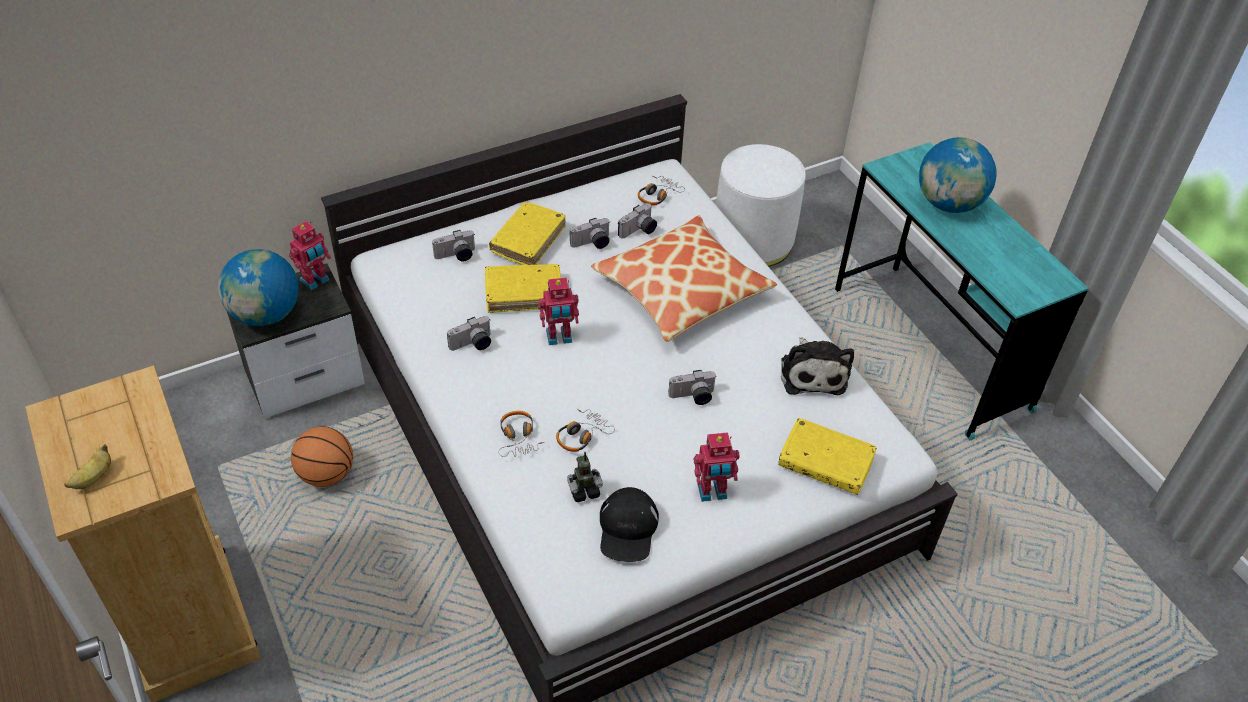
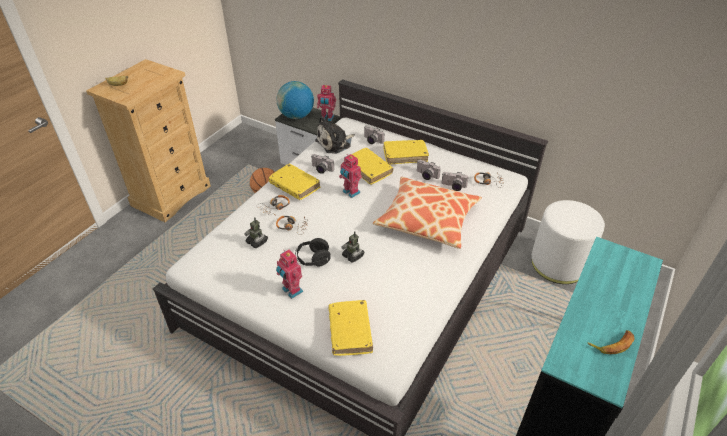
camera: 60 degrees right, 5 degrees down
(486, 393) = (294, 186): none -> yellow book
(627, 529) = (243, 268): black cap -> none
(668, 442) = (313, 259): none -> black headphones
(693, 397) = (353, 256): camera -> toy robot
(812, 372) = (417, 298): plush toy -> plush toy (335, 143)
(949, 204) = (612, 291): globe -> none
(1014, 247) = (612, 344): none -> banana

